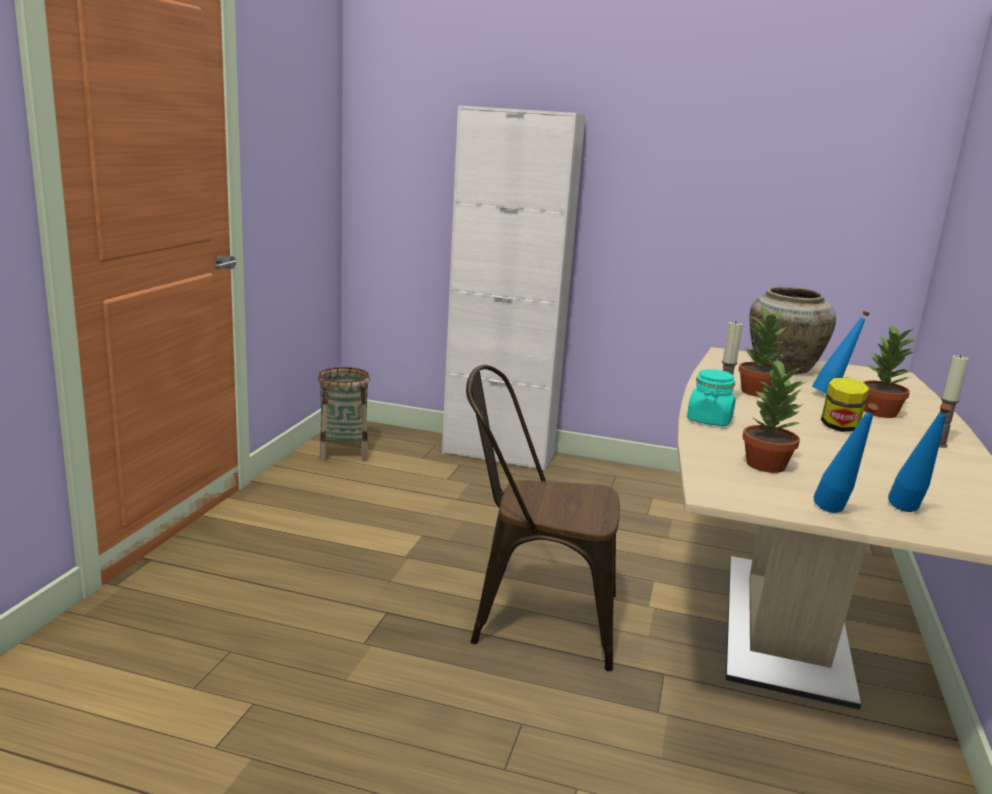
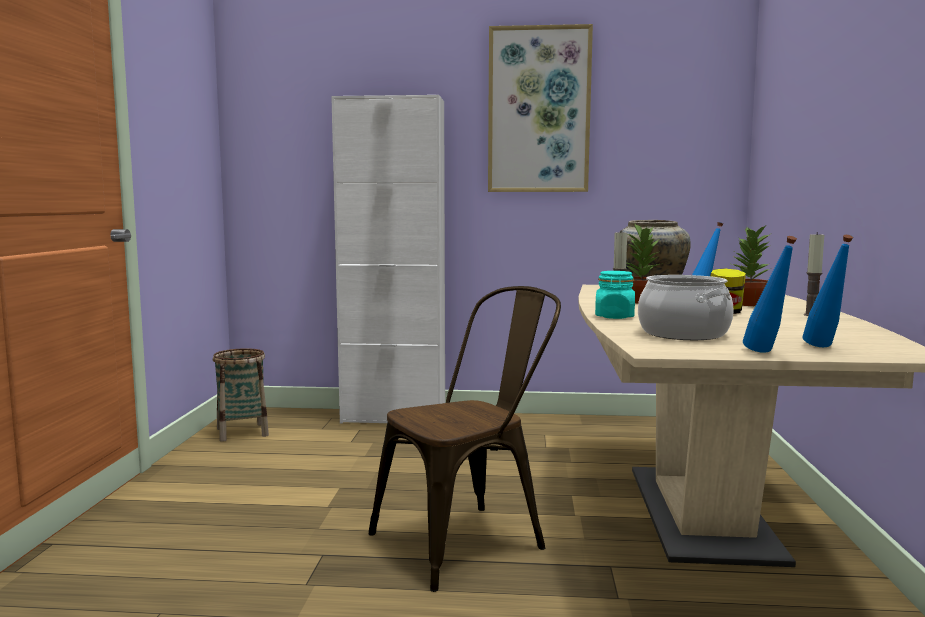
camera: 10 degrees left, 10 degrees down
(532, 618) = (470, 539): brown chair -> brown chair turned 150 degrees clockwise
(694, 133) = (539, 110): none -> picture
(765, 464) = (683, 334): potted plant -> cooking pot

